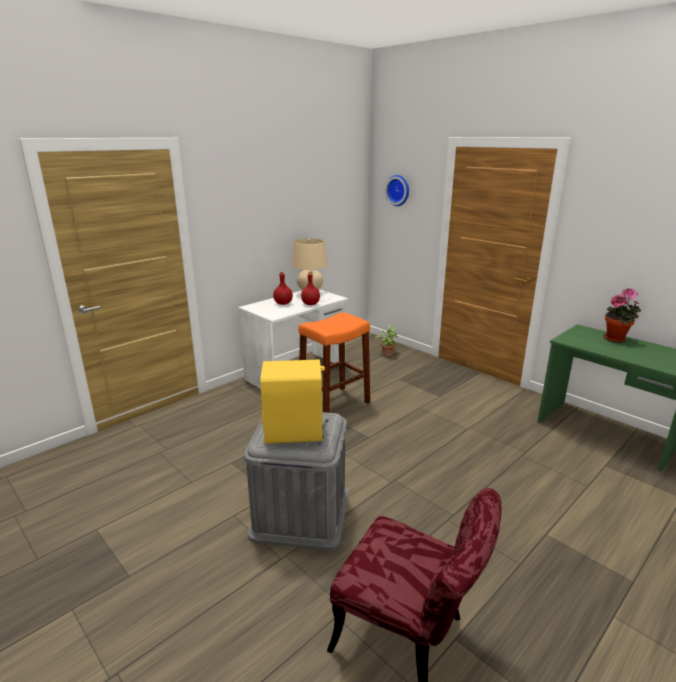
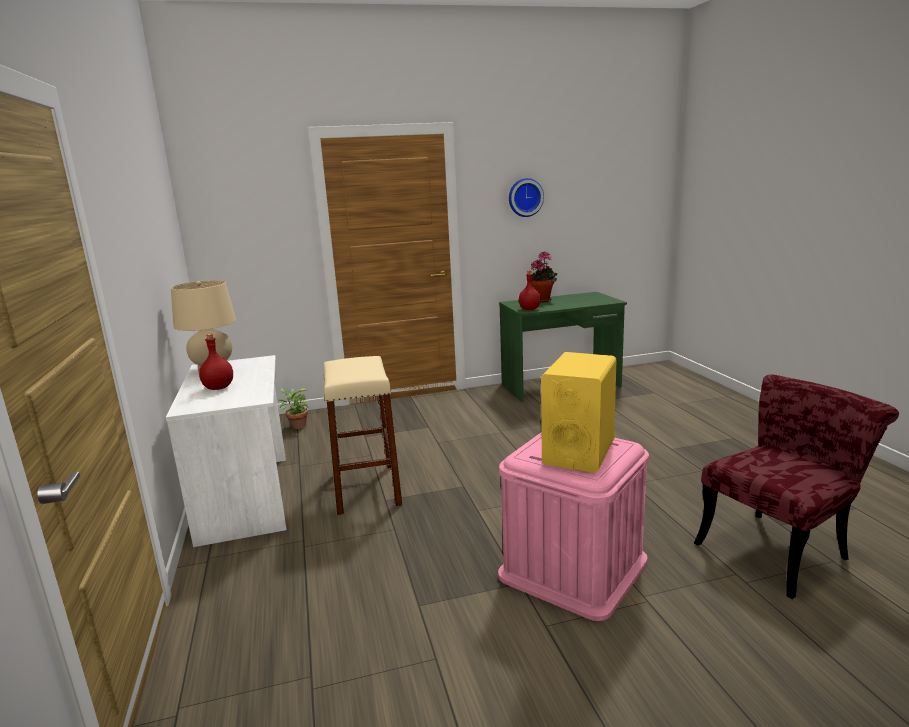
camera: 60 degrees left, 5 degrees down
(300, 513) = (573, 567): grey storage box -> pink storage box
(311, 304) = (256, 374): red bottle -> red bottle (530, 309)
(334, 404) = (366, 489): orange stool -> beige stool
(399, 190) = (238, 204): wall clock -> wall clock (525, 197)

